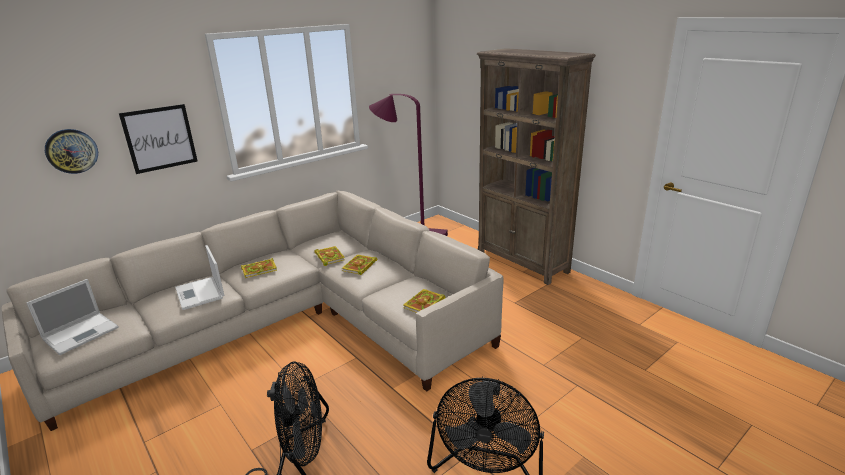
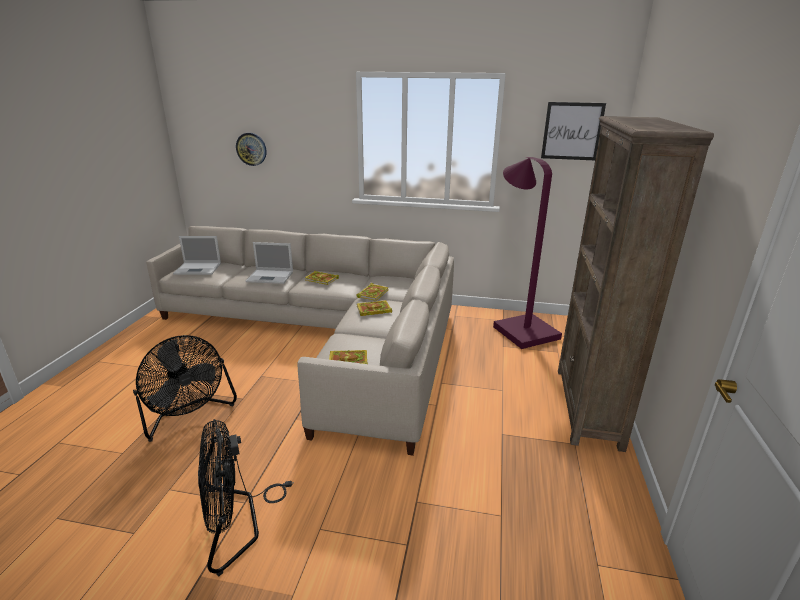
camera: 50 degrees right, 0 degrees up
(160, 138) = (308, 153): picture -> picture (572, 131)
(200, 293) = (271, 277): laptop -> laptop turned 105 degrees counterclockwise

